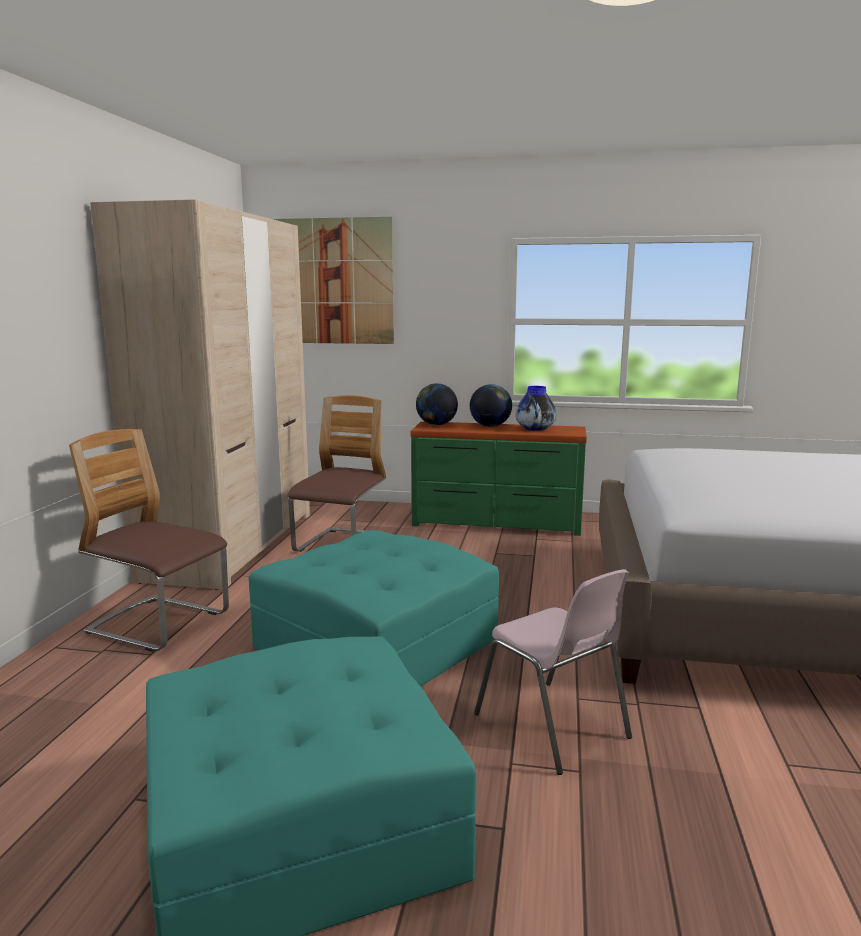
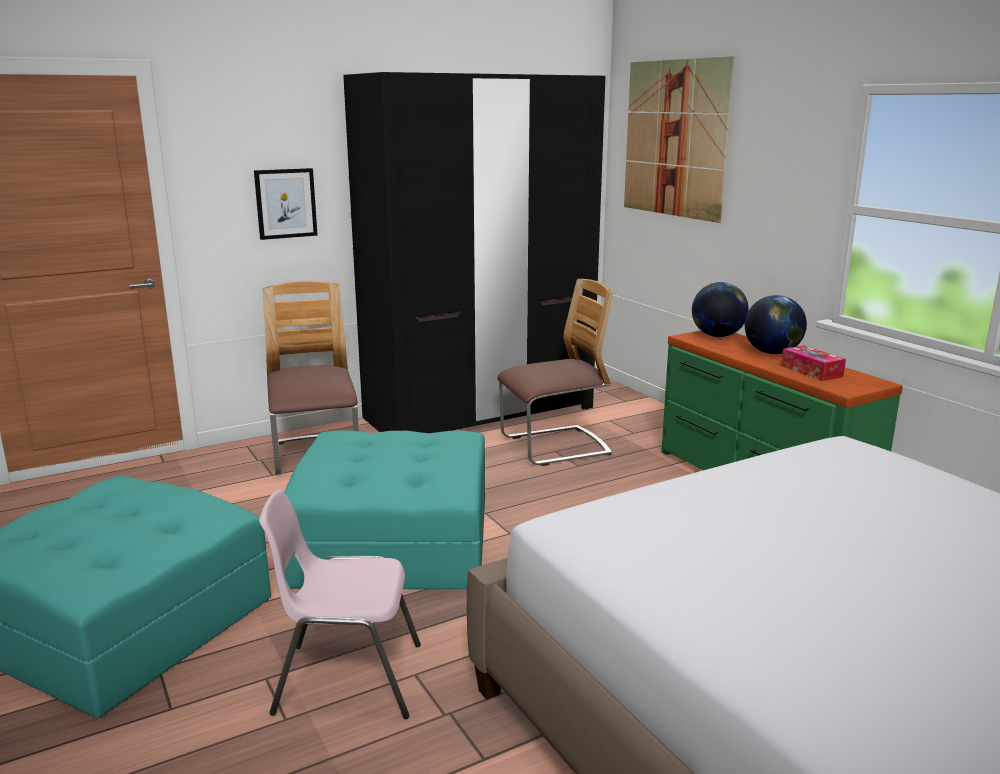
camera: 50 degrees right, 5 degrees up
(53, 345) = (286, 203): none -> picture
(232, 545) = (479, 413): beige wardrobe -> black wardrobe
(535, 429) = (811, 371): vase -> tissue box
(553, 727) = (346, 679): pink chair -> pink chair turned 75 degrees clockwise

